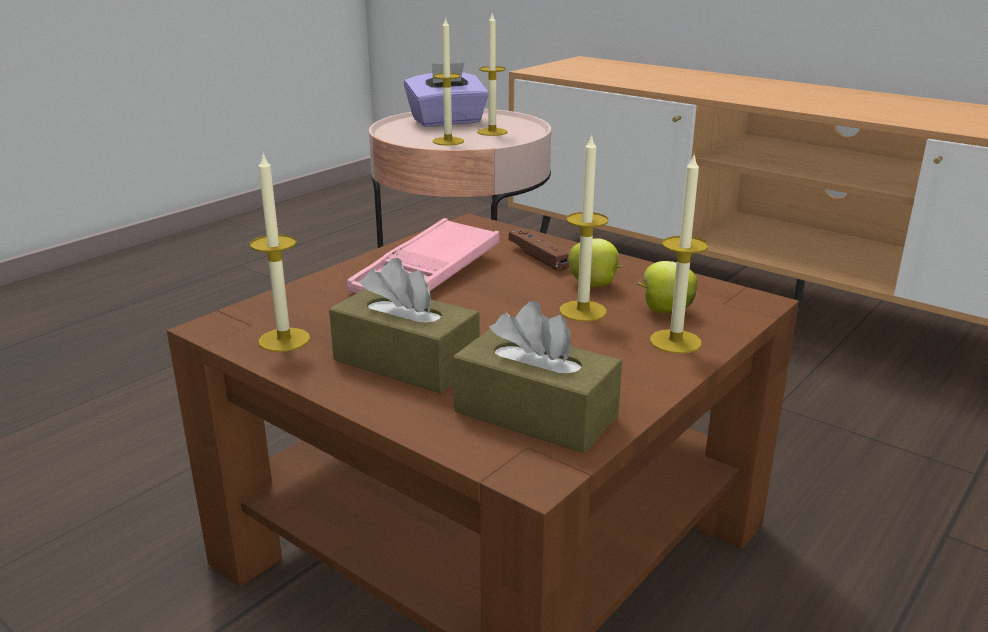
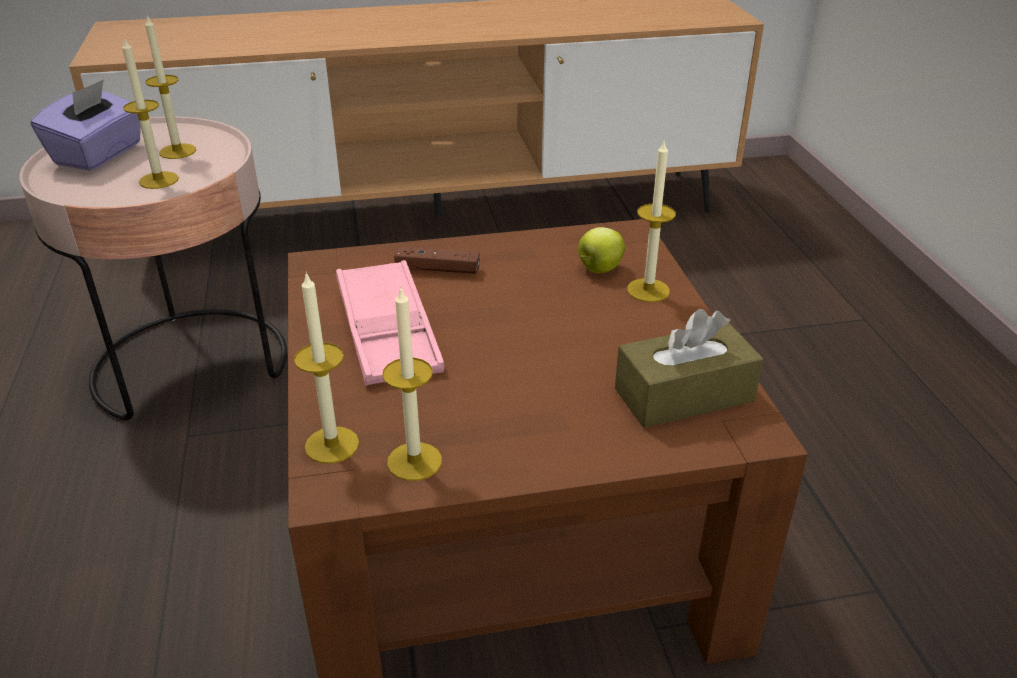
camera: 50 degrees left, 10 degrees up
(406, 362) = (538, 415): brown tissue box -> none
(582, 311) = (556, 299): candle -> candle (332, 445)
(594, 284) = (520, 272): apple -> none

